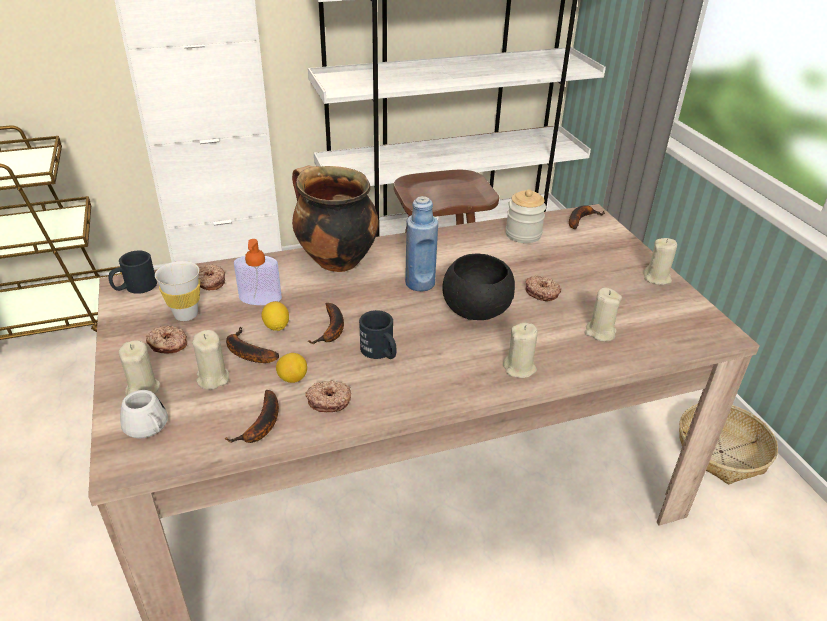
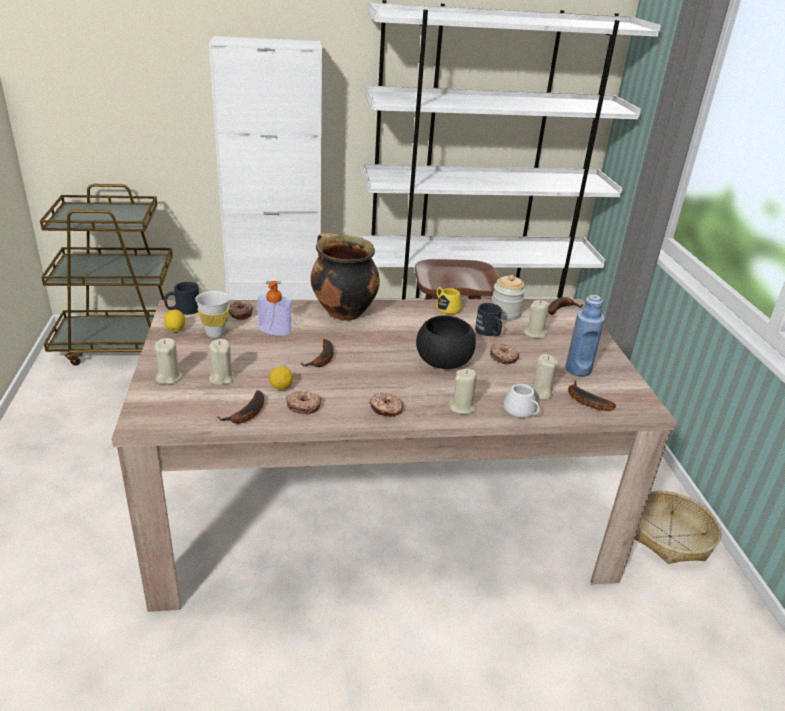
camera: 10 degrees right, 5 degrees down
(148, 427) = (165, 402): white mug -> white mug (522, 412)
(168, 345) = (196, 352): donut -> donut (386, 409)
(246, 352) = (252, 365): banana -> banana (584, 400)
(276, 327) = (281, 351): lemon -> lemon (175, 329)
(380, 352) = (355, 380): black mug -> black mug (489, 333)
(420, 283) = (405, 337): blue bottle -> blue bottle (578, 369)
(454, 237) = (446, 308): none -> yellow mug
(657, 278) = (608, 360): beige candle -> beige candle (535, 333)

